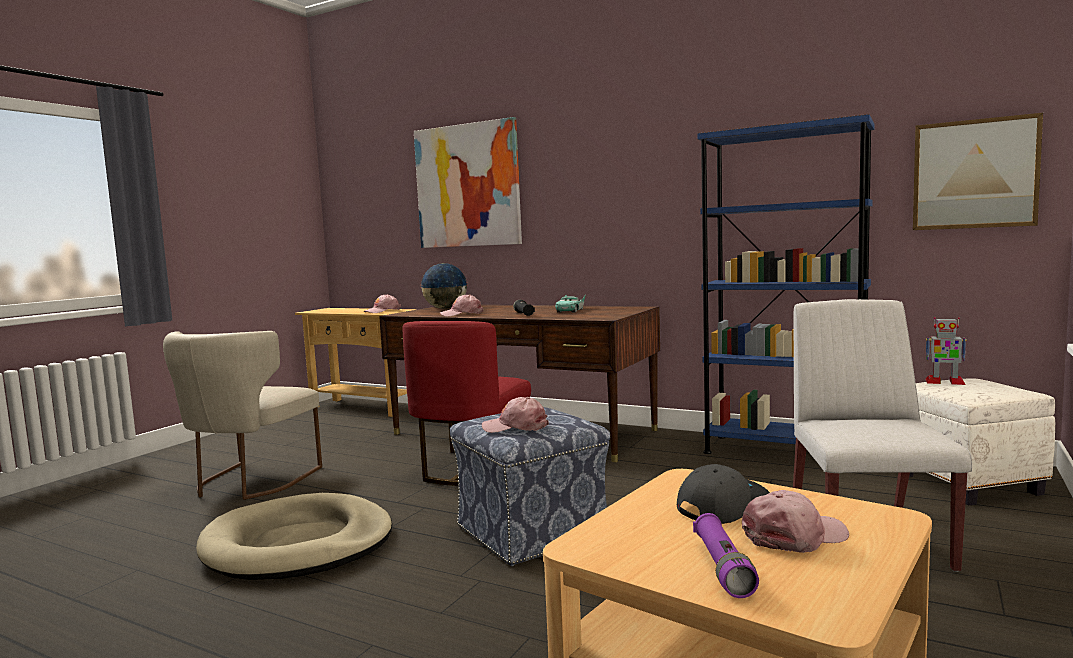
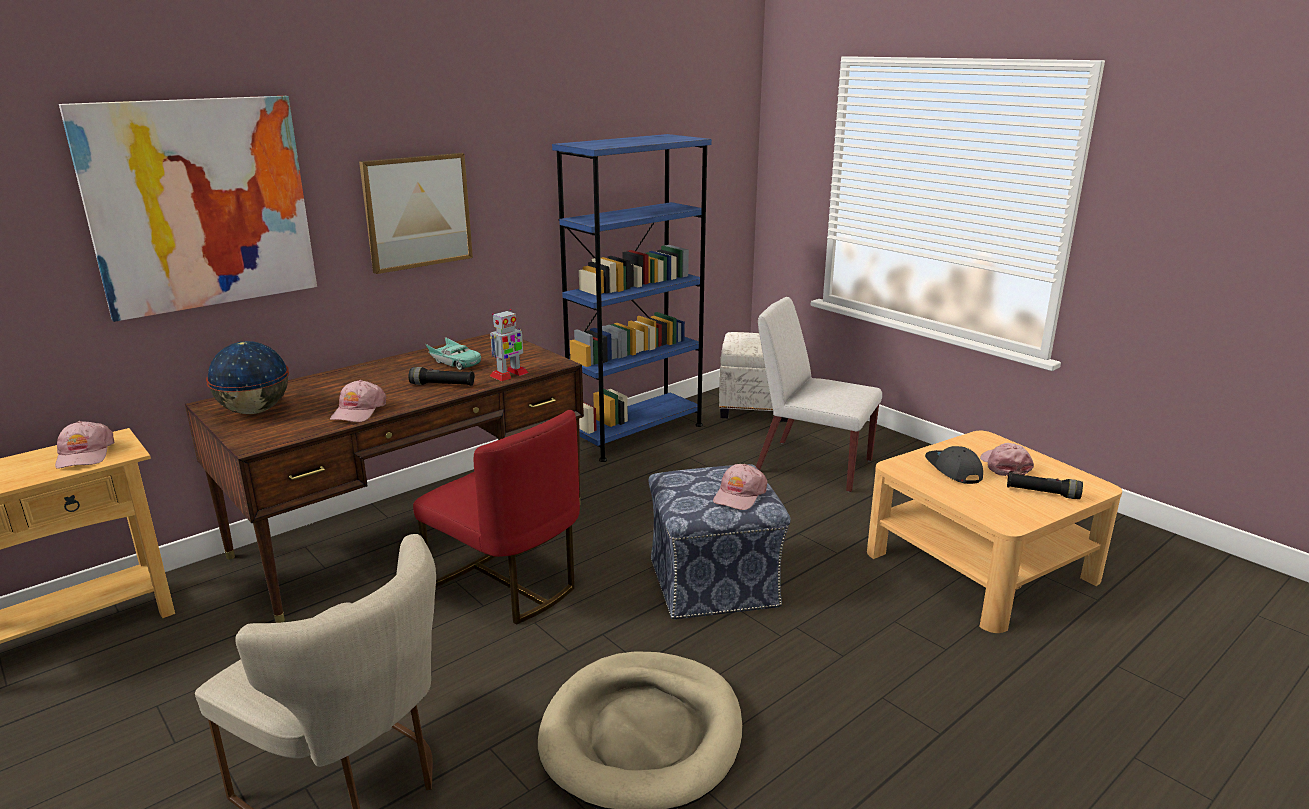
camera: 70 degrees left, 15 degrees up
(723, 567) = (1042, 493): purple flashlight -> black flashlight
(944, 382) = (740, 341): toy robot -> toy robot (508, 374)
(974, 174) = (715, 177): picture -> picture (417, 211)

